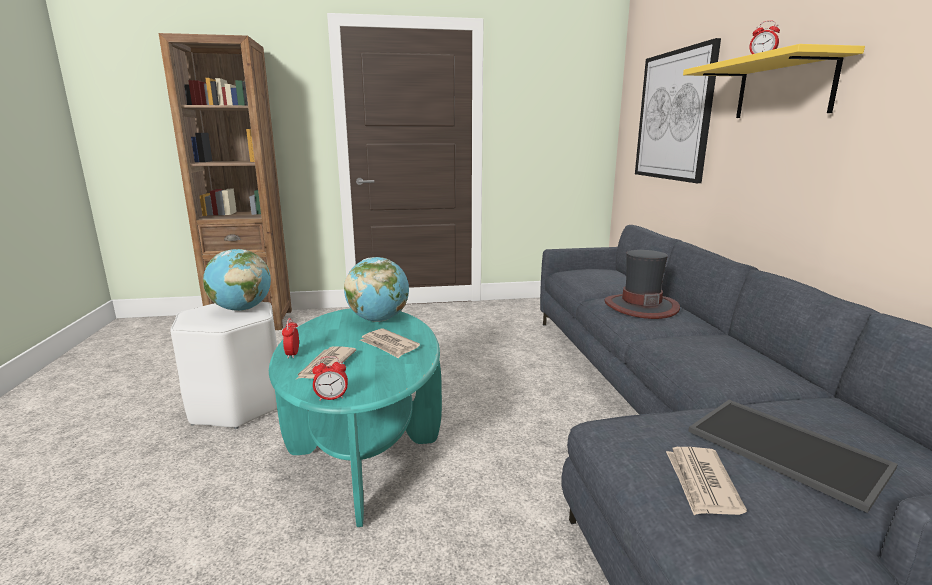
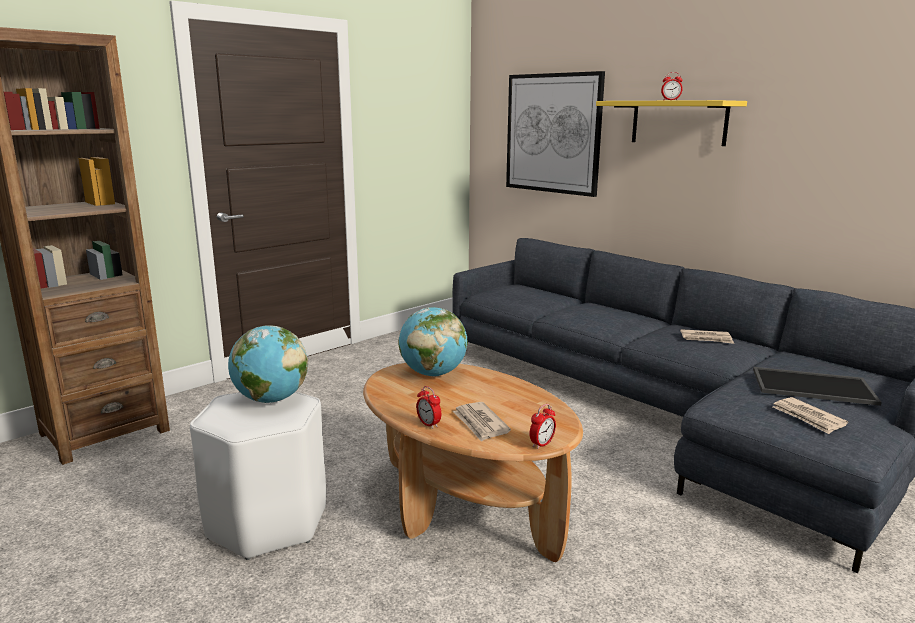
camera: 35 degrees left, 0 degrees up
(364, 447) = (465, 507): turquoise coffee table -> brown coffee table
(389, 345) = (493, 393): newspaper -> newspaper (706, 339)
(640, 306) = (597, 313): hat -> none

